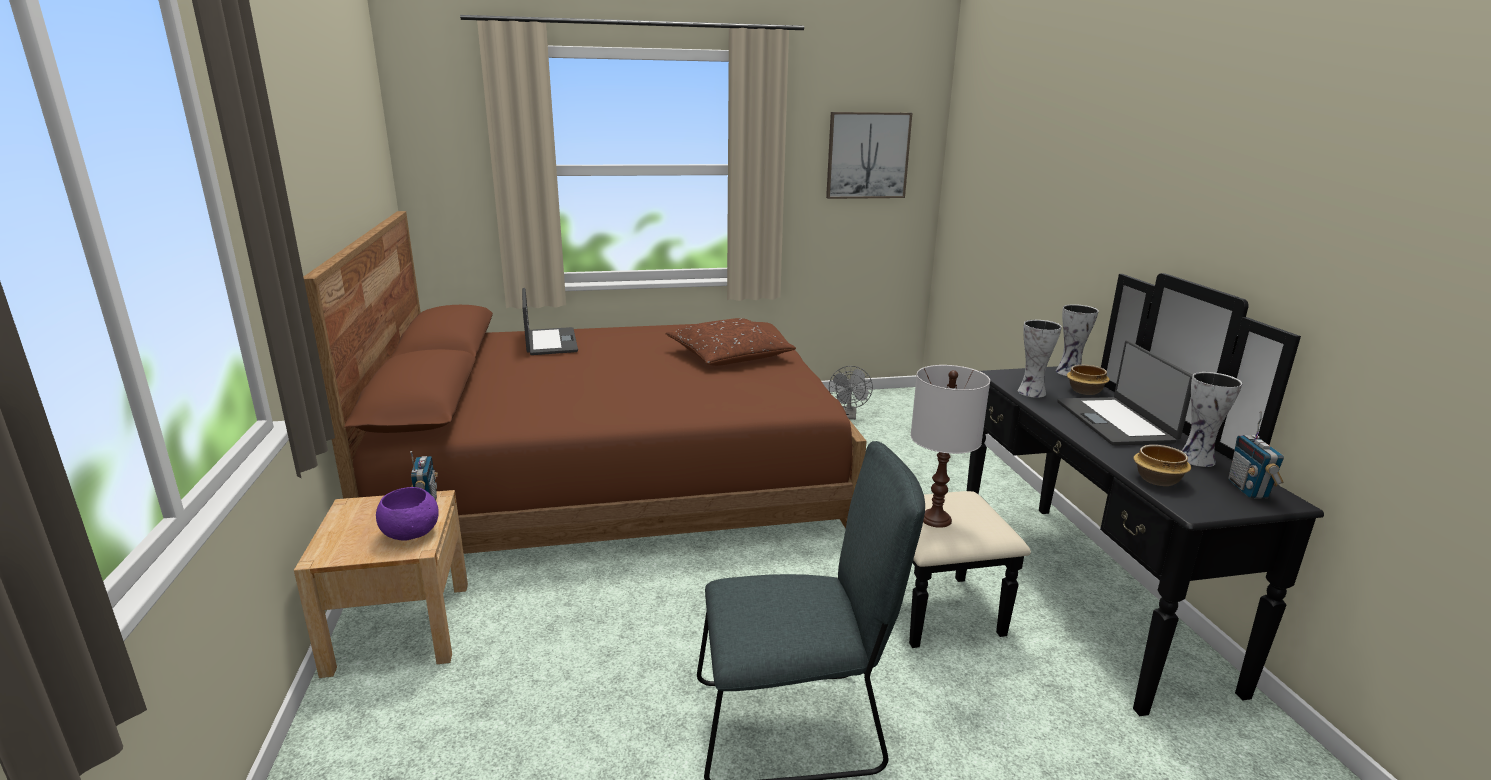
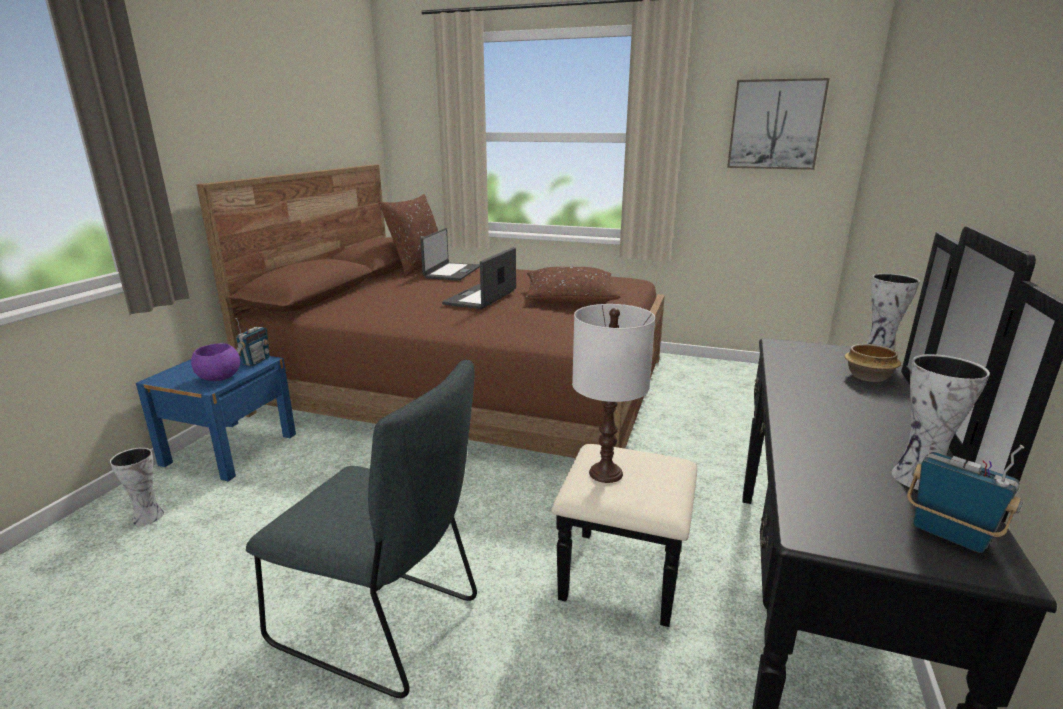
camera: 30 degrees right, 0 degrees up
(399, 627) = (230, 449): beige nightstand -> blue nightstand
(495, 341) = (418, 267): none -> brown pillow
(848, 416) = (716, 382): grey fan -> none
(1030, 392) = (792, 365): vase -> vase (147, 516)
(1116, 421) = (860, 413): laptop -> laptop (481, 297)
(1158, 480) = (815, 486): bowl -> none
(1248, 489) = (949, 535): radio -> radio turned 105 degrees clockwise

